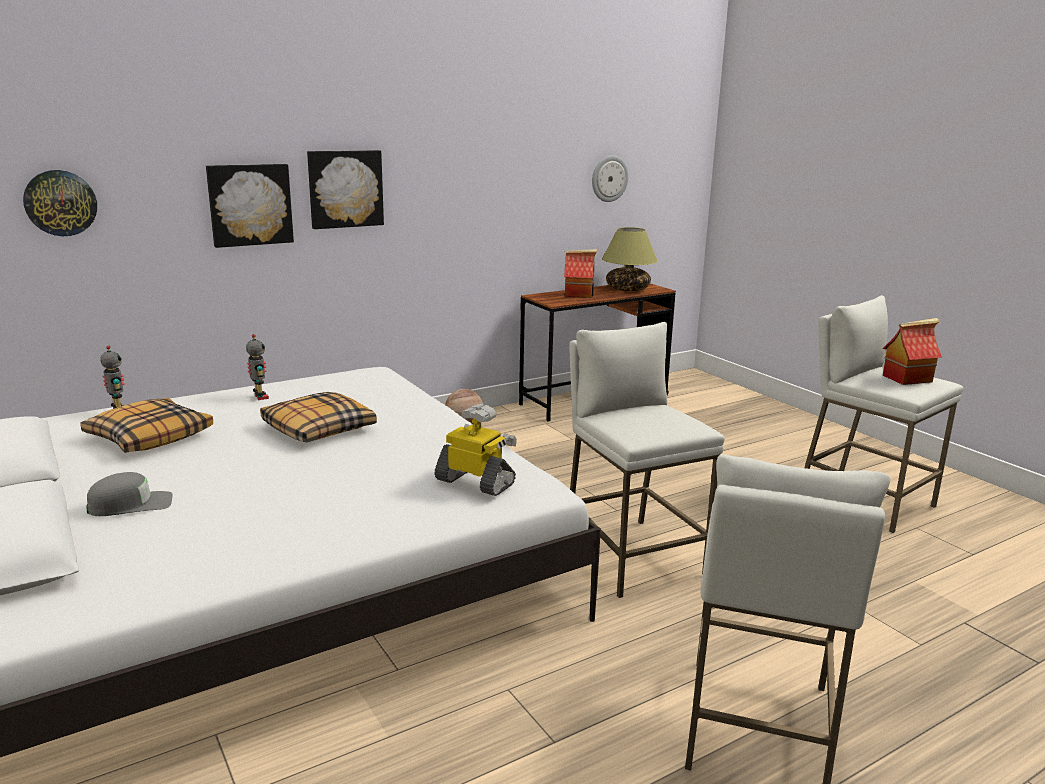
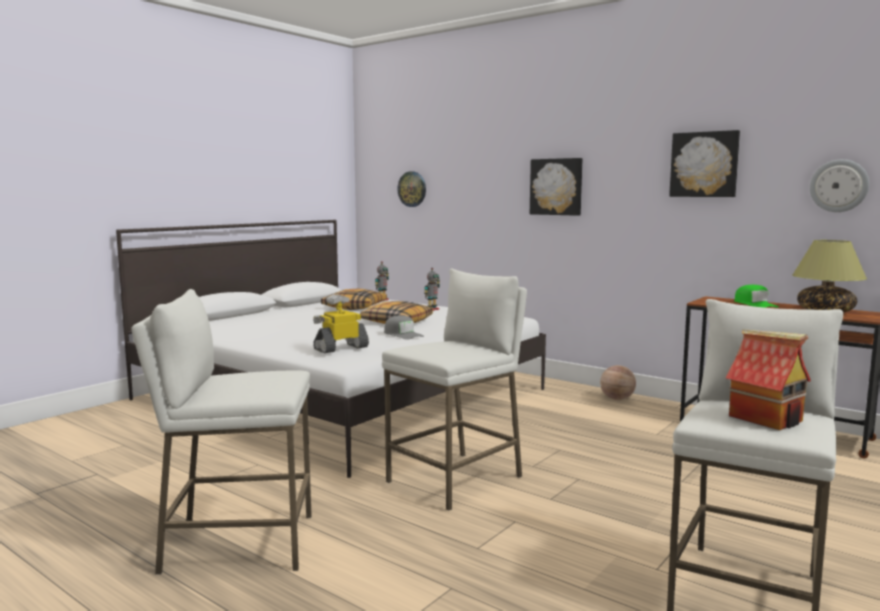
camera: 70 degrees right, 10 degrees down
(131, 505) = (276, 316): grey cap -> grey cap (402, 335)
(250, 204) = (497, 195): picture -> picture (704, 164)
(476, 482) = (341, 348): toy robot -> toy robot turned 135 degrees counterclockwise
(579, 294) = (754, 304): toy house -> green cap

